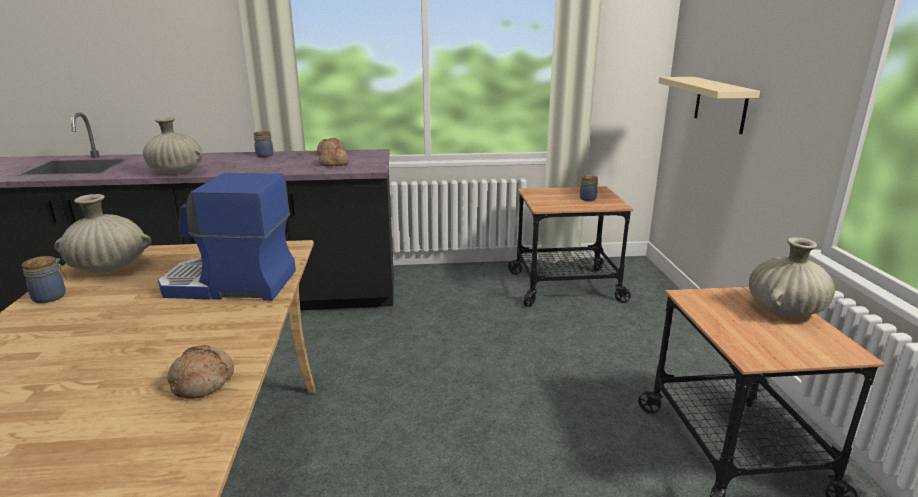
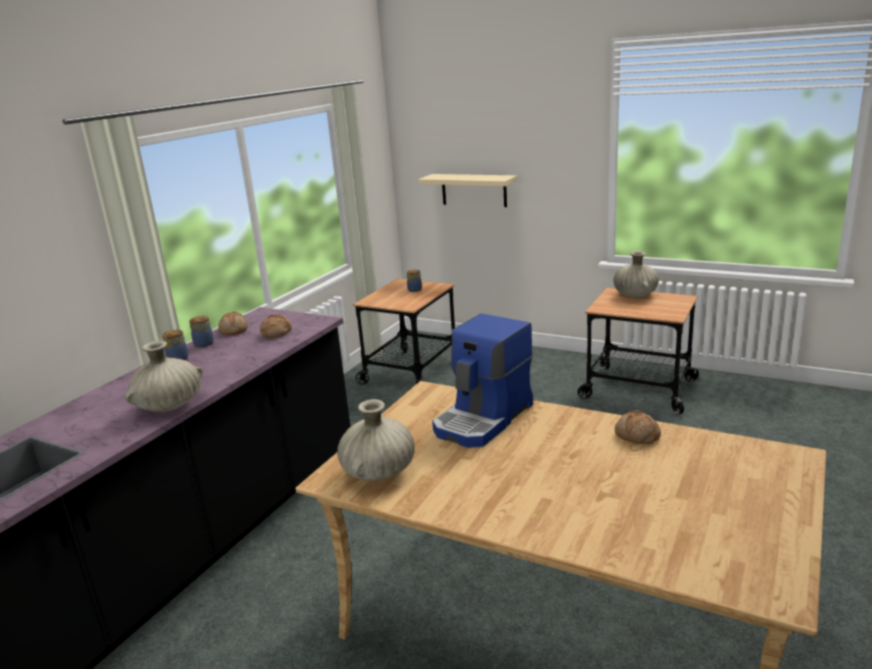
camera: 55 degrees left, 0 degrees up
(51, 297) = (424, 499): jar -> jar (204, 343)

